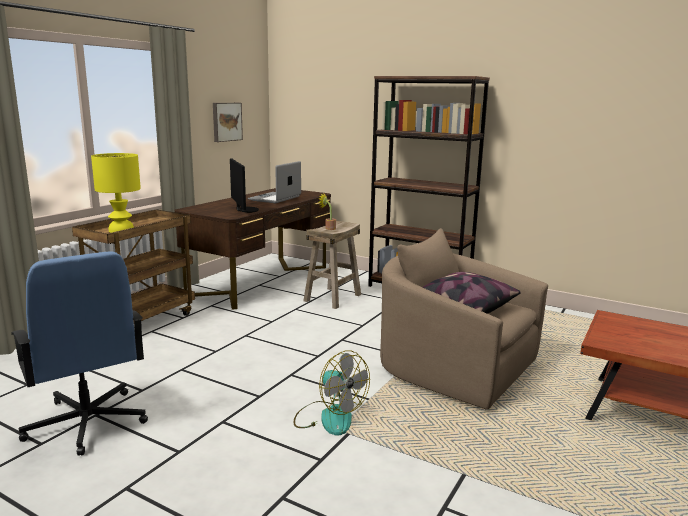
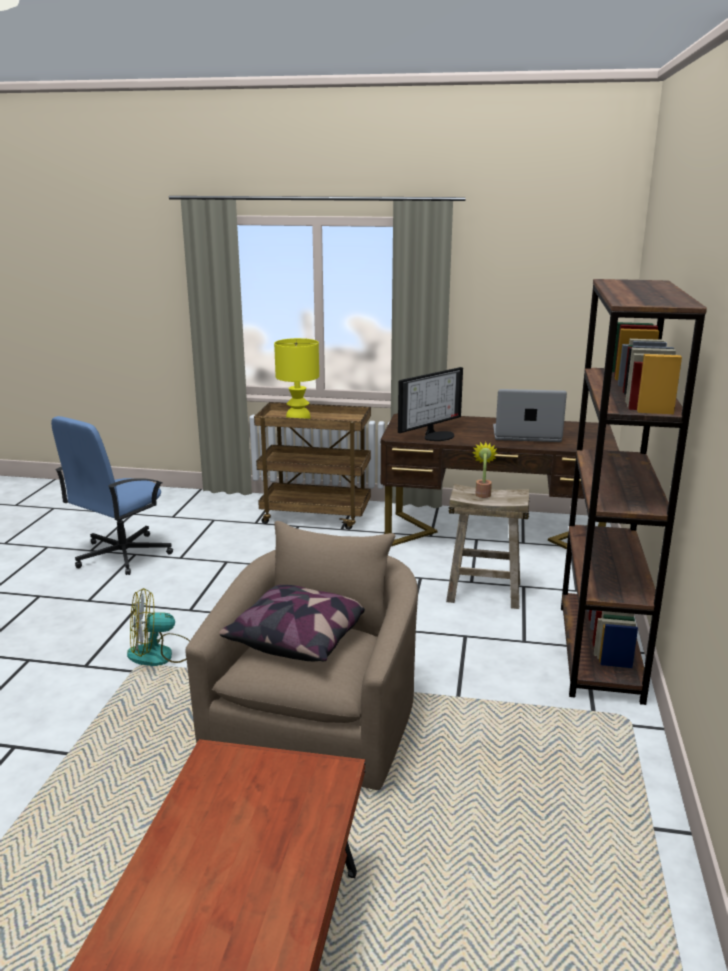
camera: 70 degrees right, 5 degrees up
(226, 121) = (531, 316): picture -> none
(329, 417) = (161, 654): fan -> fan turned 45 degrees clockwise

